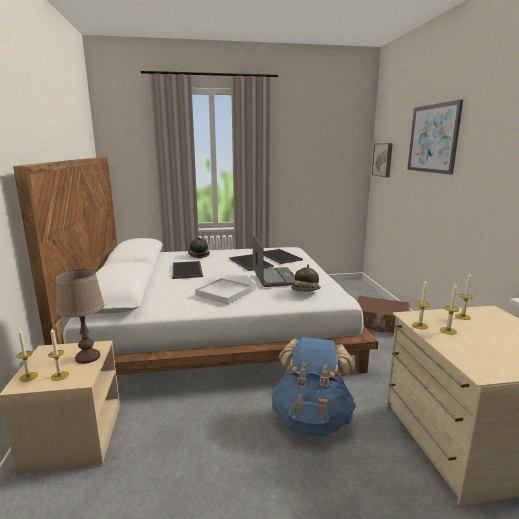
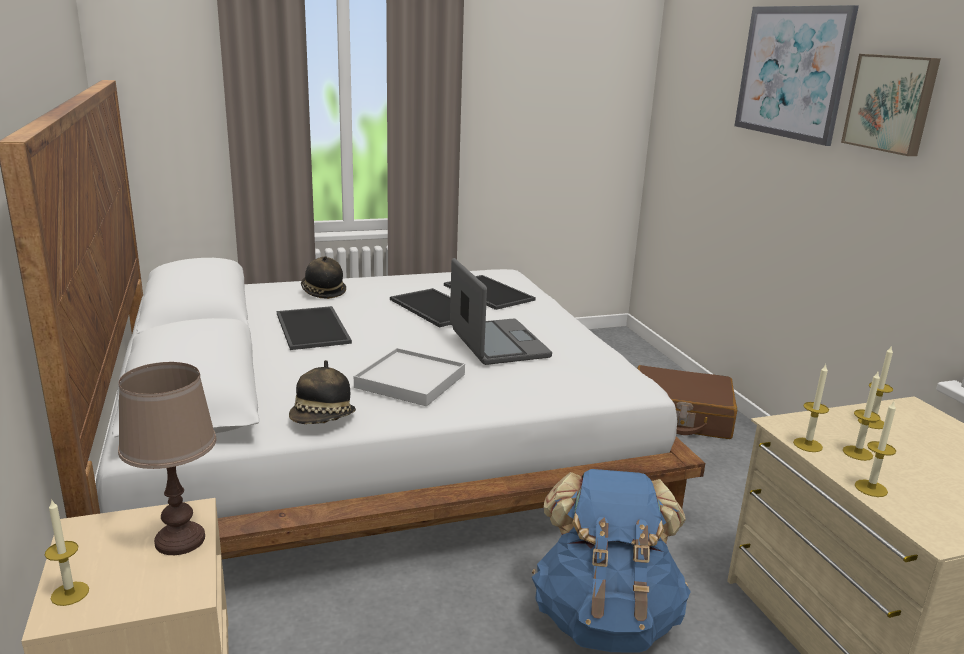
camera: 10 degrees left, 5 degrees up
(59, 376) = (137, 586): candle -> candle (871, 488)
(305, 291) = (567, 372): hat -> hat (323, 420)
(383, 160) = (680, 100): picture -> picture (891, 103)

